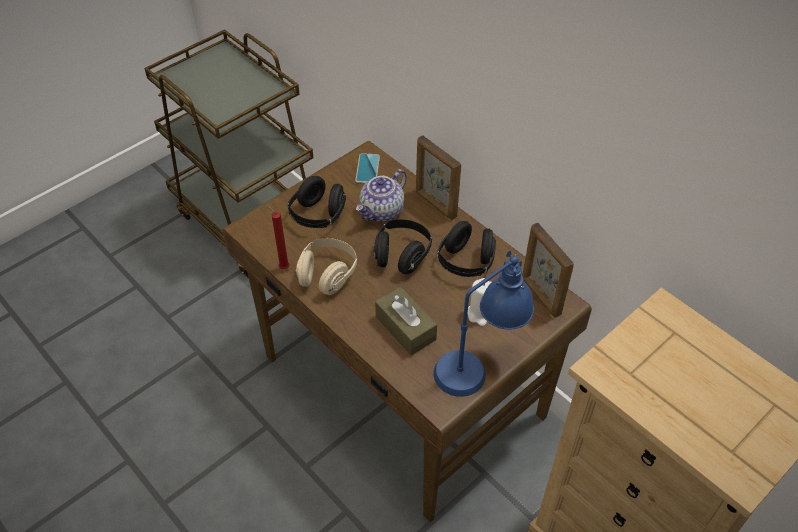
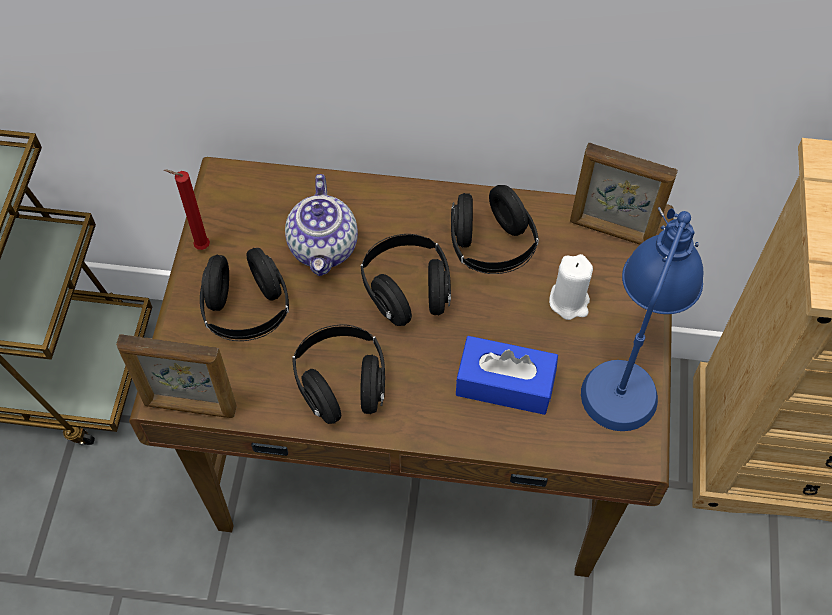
camera: 40 degrees left, 10 degrees up
(283, 267) = (273, 415): red candle -> red candle (199, 247)
(327, 275) = (342, 384): beige headphones -> black headphones
(367, 169) = (245, 199): phone -> none
(405, 328) = (505, 384): brown tissue box -> blue tissue box
(435, 204) = (380, 193): picture frame -> picture frame (190, 407)

